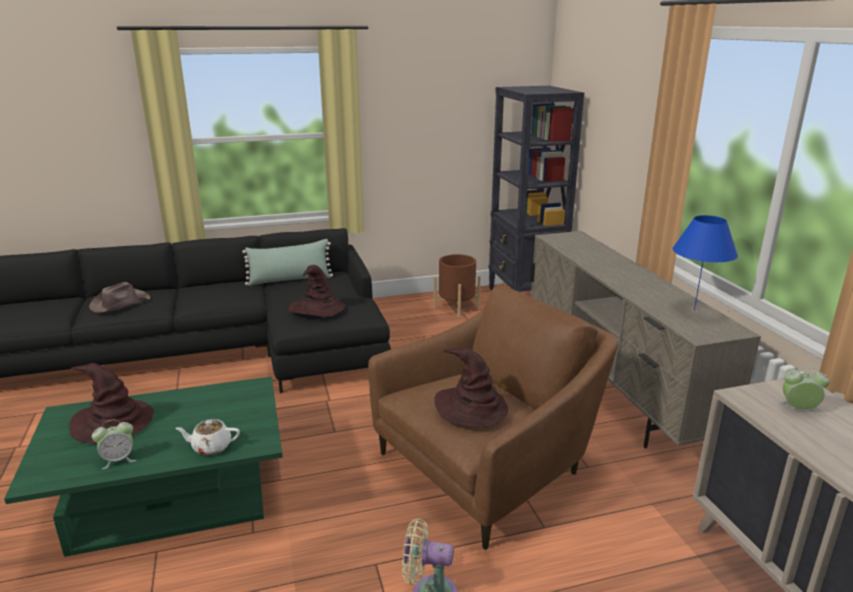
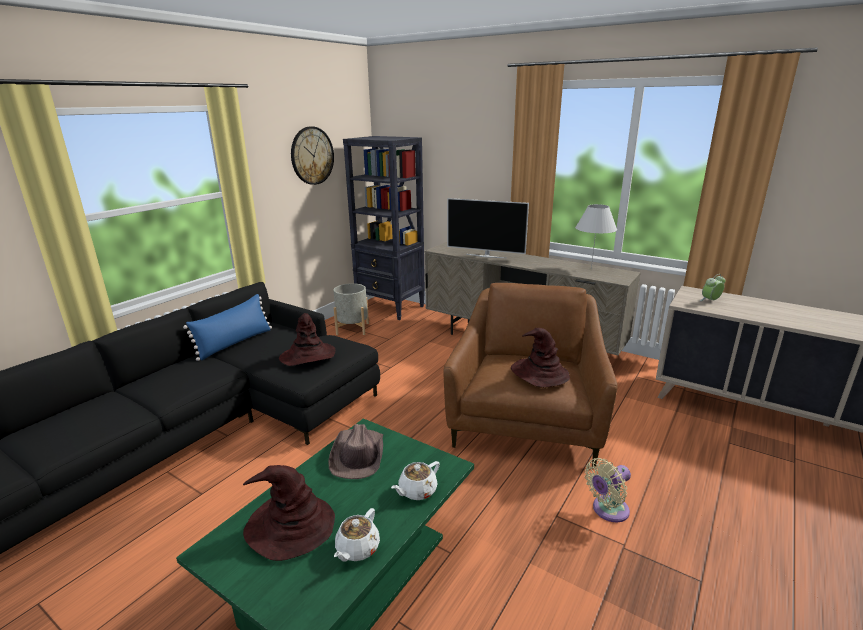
camera: 40 degrees left, 0 degrees up
(118, 460) = (357, 549): alarm clock -> white teapot
(119, 303) = (74, 426): brown hat -> brown hat (358, 455)
(290, 280) = (235, 343): green pillow -> blue pillow
(452, 104) = (312, 156): none -> wall clock
(456, 307) = (352, 329): brown planter -> grey planter
(590, 258) = (486, 256): none -> television
(694, 310) = (591, 268): blue table lamp -> white table lamp

